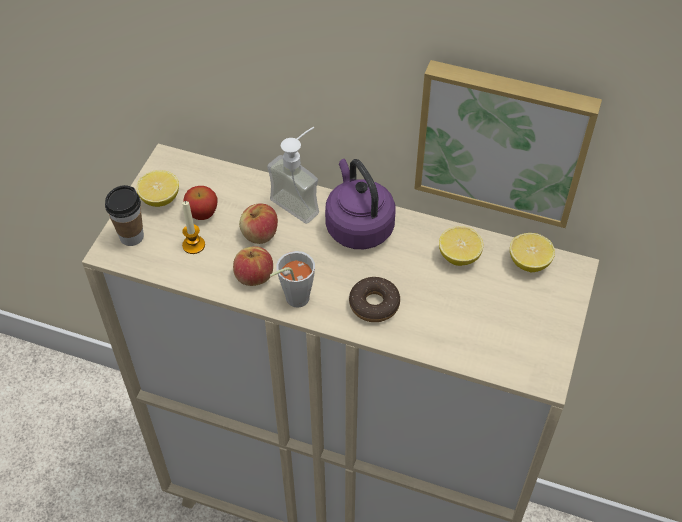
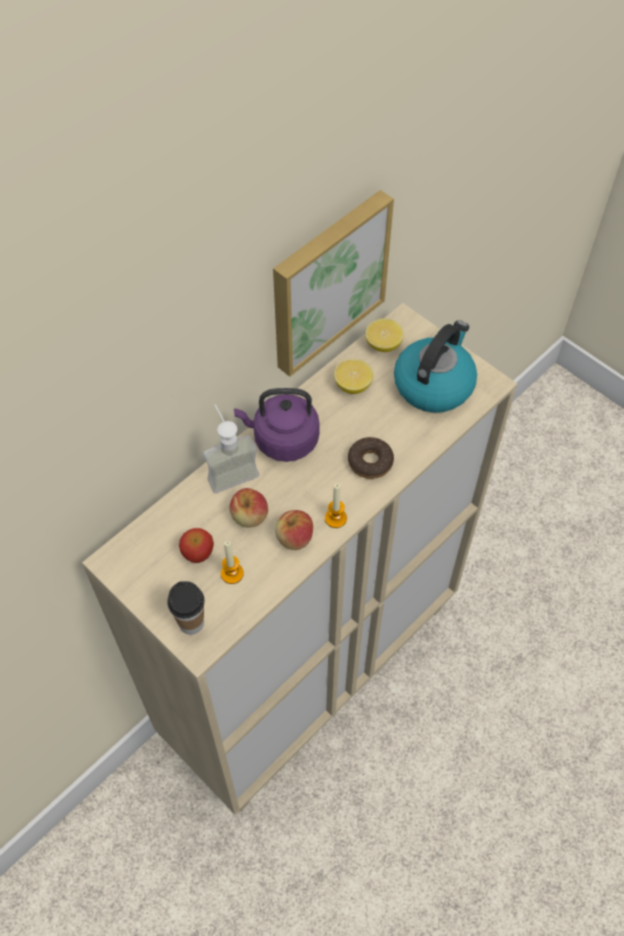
camera: 65 degrees left, 5 degrees up
(160, 199) = (158, 583): lemon -> none
(292, 300) = (335, 518): grey cup -> candle
(507, 325) = (433, 384): none -> kettle

